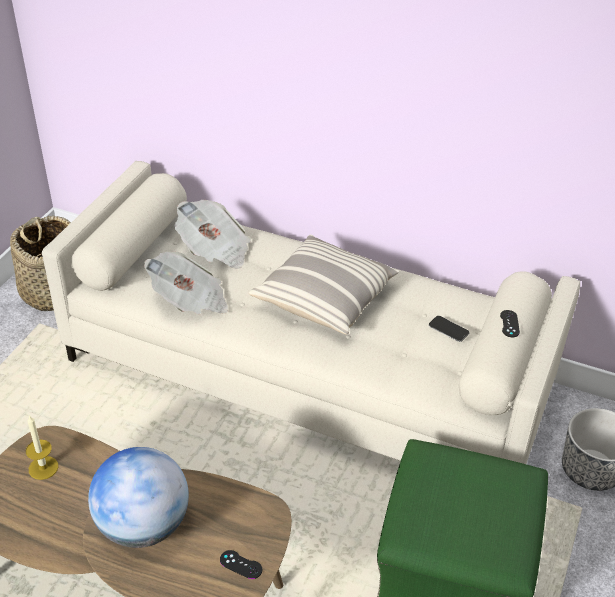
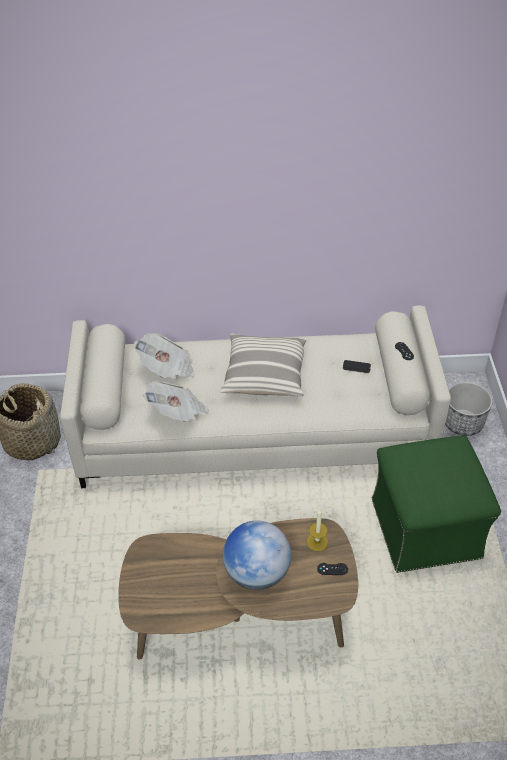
camera: 25 degrees left, 5 degrees up
(43, 468) = (157, 566): candle -> candle (317, 542)

